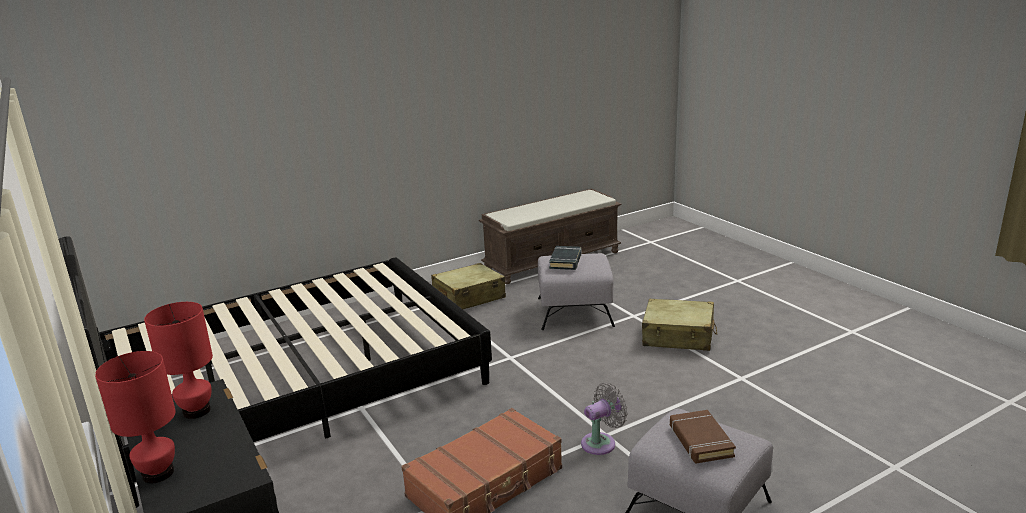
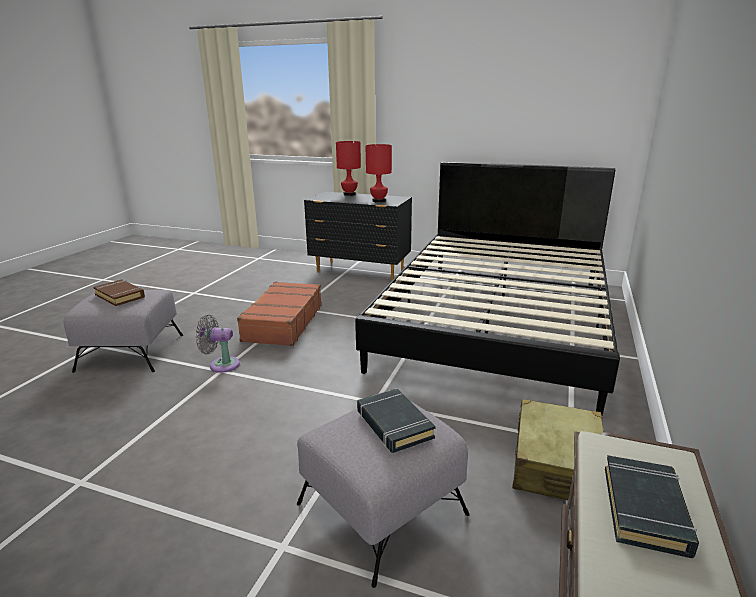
camera: 140 degrees right, 0 degrees up
(532, 211) = (645, 509): none -> black book
(601, 442) = (221, 365): grey fan -> grey fan turned 75 degrees clockwise
(678, 336) = (185, 527): beige suitcase -> none

